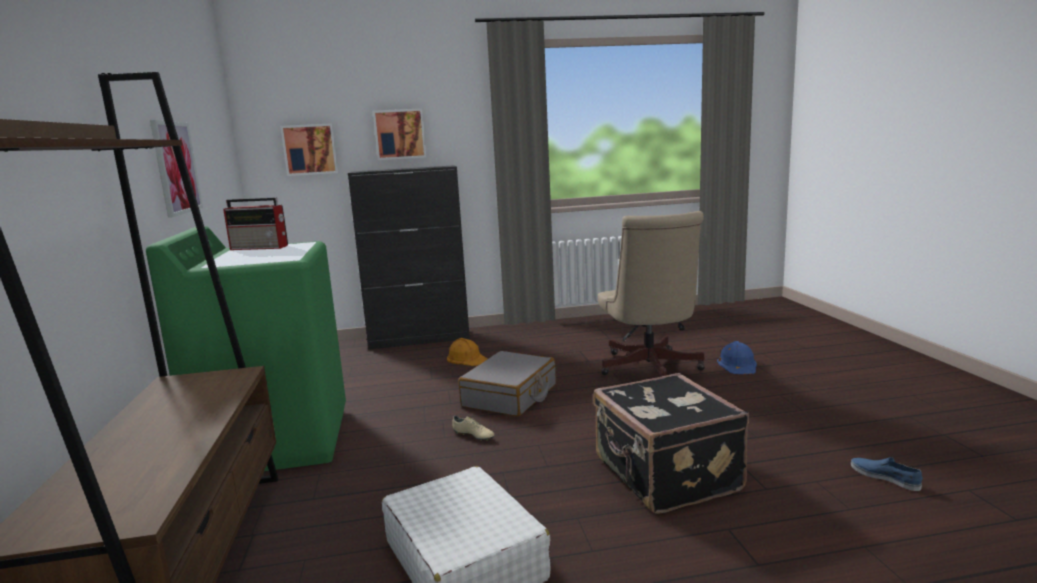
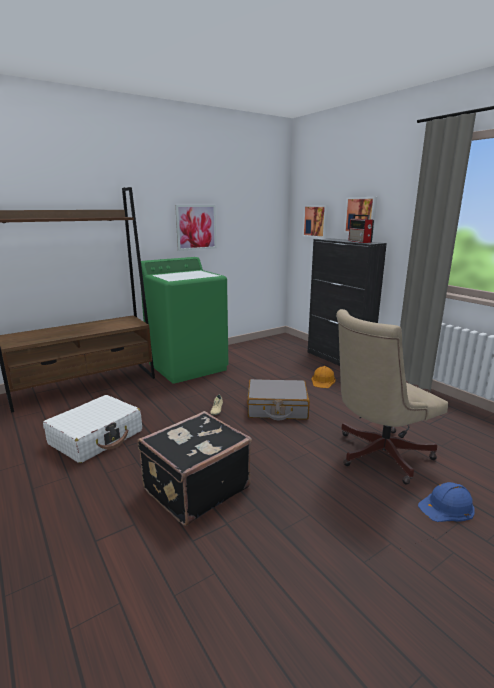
camera: 65 degrees right, 5 degrees up
(260, 247) = (201, 272): radio -> radio (360, 241)
(885, 477) = (240, 628): blue shoe -> none

